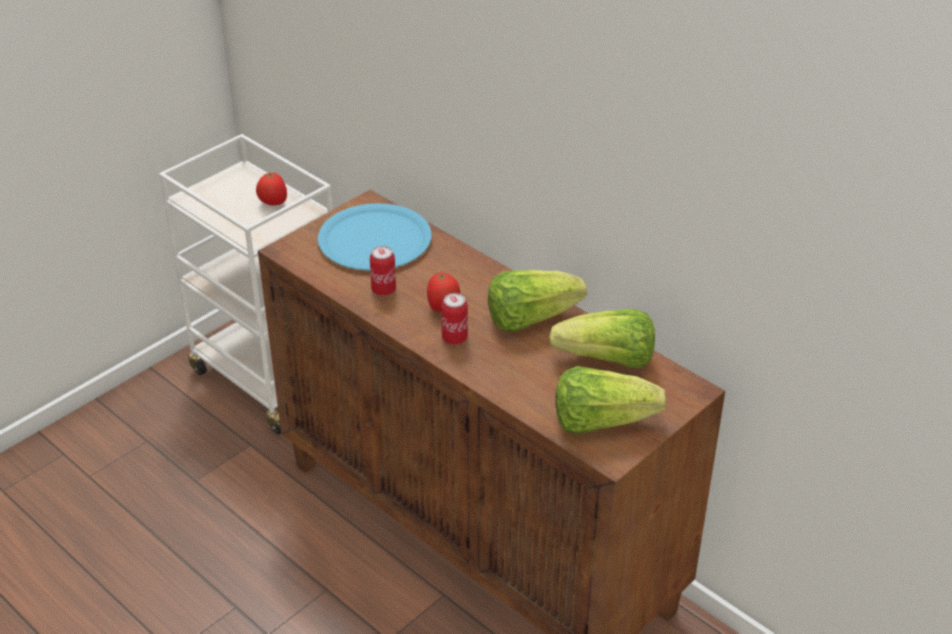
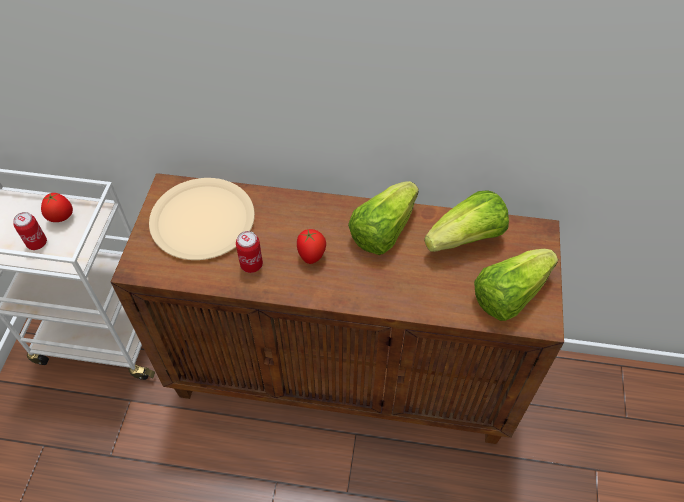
camera: 35 degrees left, 15 degrees up
(375, 239) = (202, 219): blue plate -> beige plate
(454, 338) = (345, 280): can -> can (37, 243)

